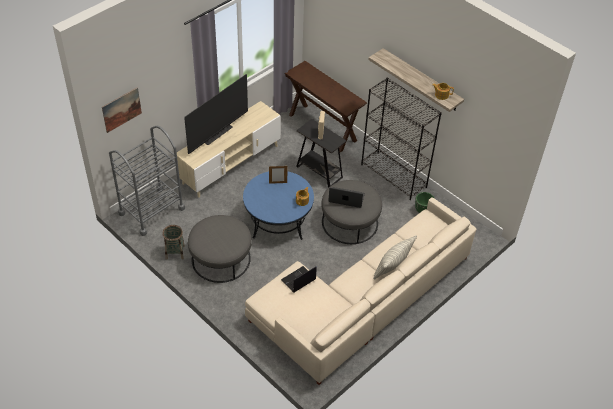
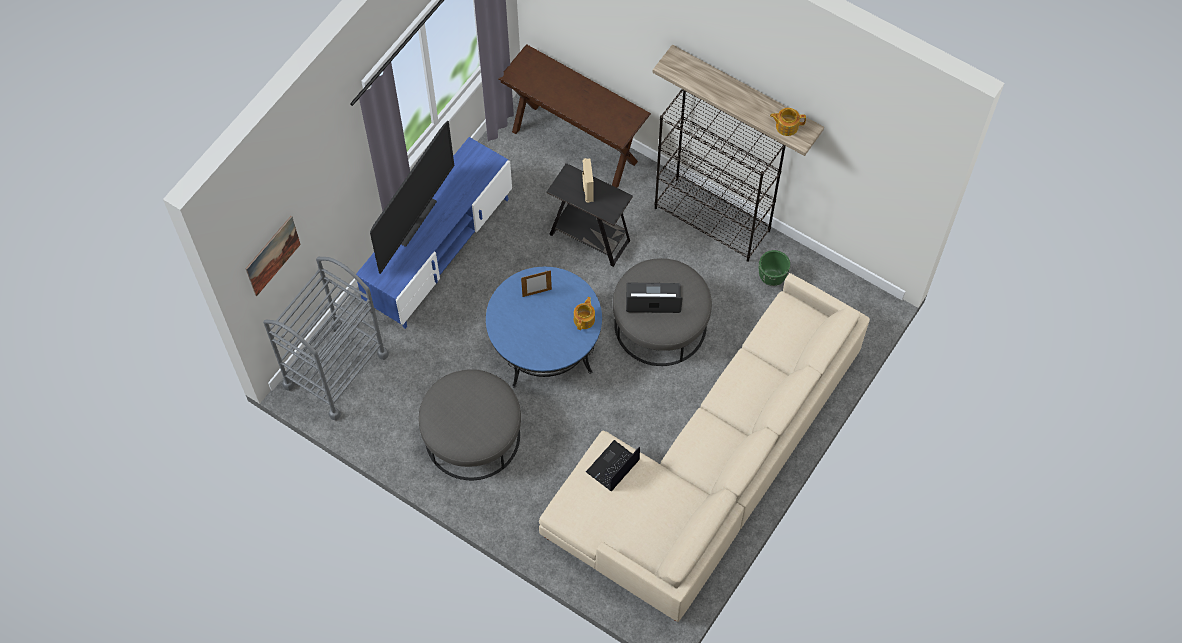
camera: 10 degrees left, 15 degrees up
(175, 252) = (396, 439): basket -> none
(230, 164) = (440, 252): beige tv stand -> blue tv stand
(393, 265) = (752, 408): pillow -> none

